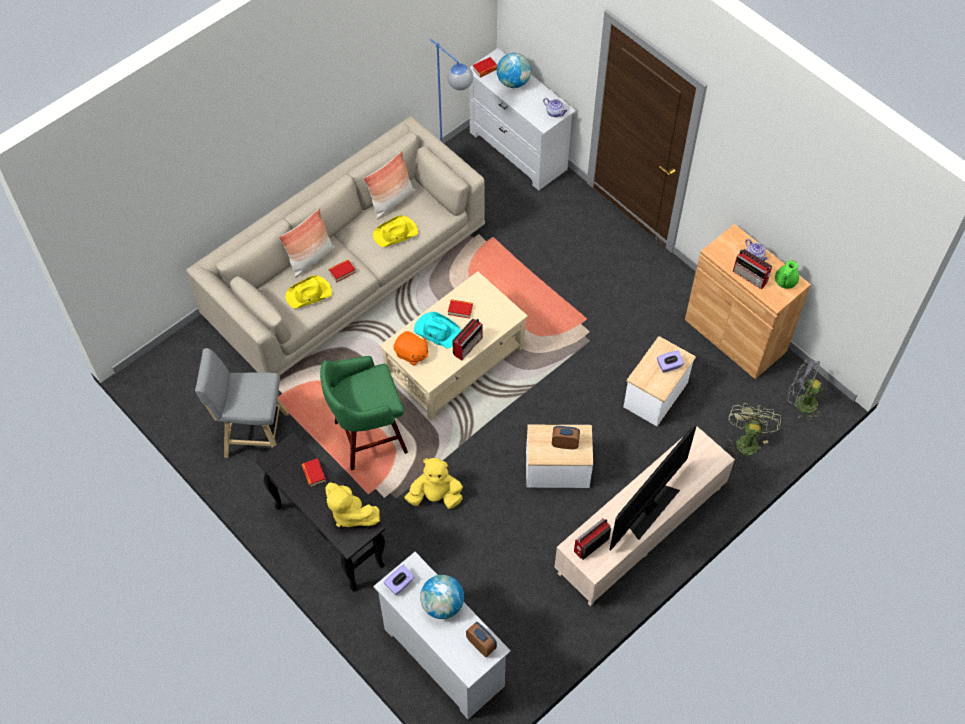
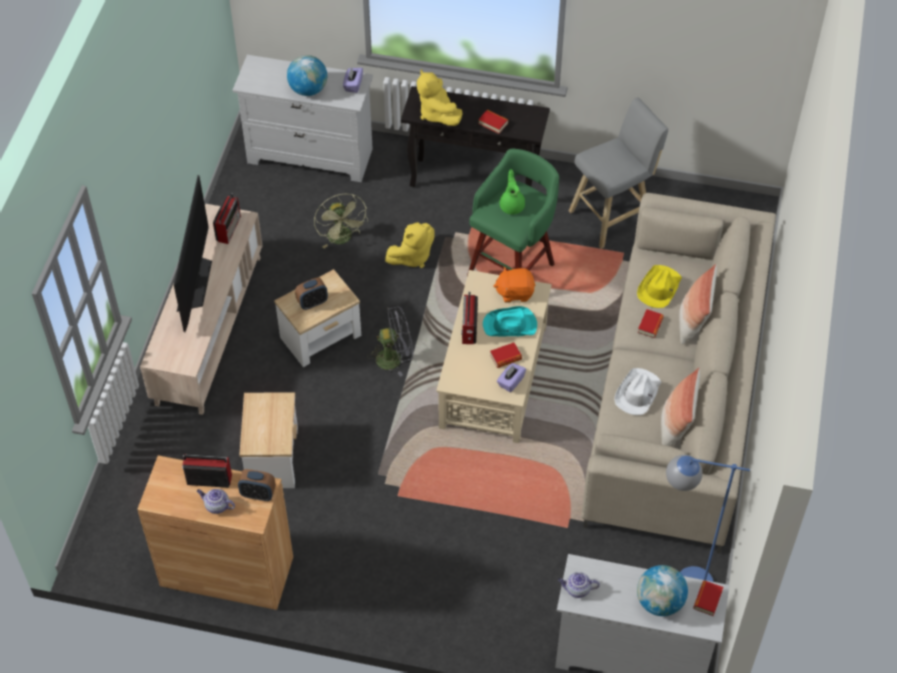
camera: 145 degrees right, 5 degrees down
(350, 513) = (437, 114): yellow plush toy -> yellow plush toy turned 120 degrees counterclockwise
(396, 233) = (637, 393): yellow hat -> white hat
(481, 644) = (257, 82): alarm clock -> alarm clock (258, 494)
(669, 366) = (260, 429): purple tissue box -> purple tissue box (510, 382)
(746, 440) = (153, 465): green fan -> green fan (342, 239)
(784, 281) = (167, 495): green teapot -> green teapot (512, 205)
(800, 402) = (116, 536): grey fan -> grey fan (394, 357)

